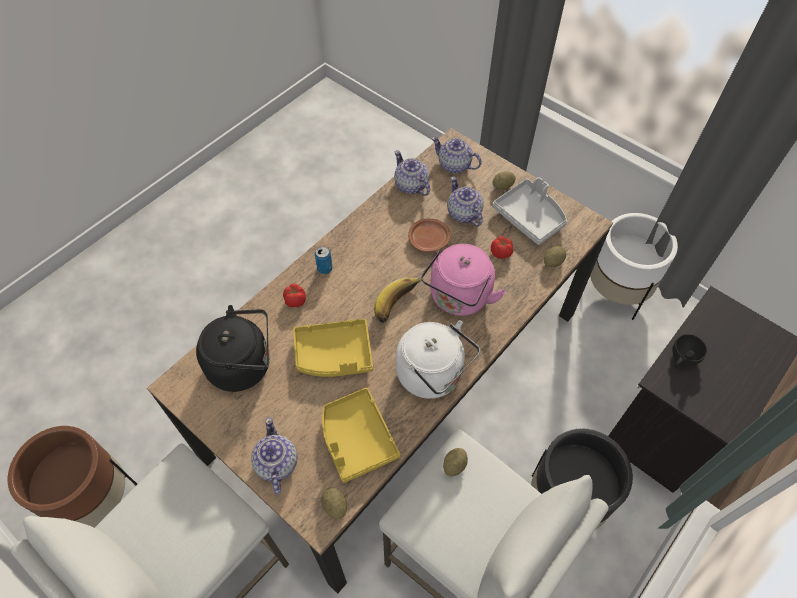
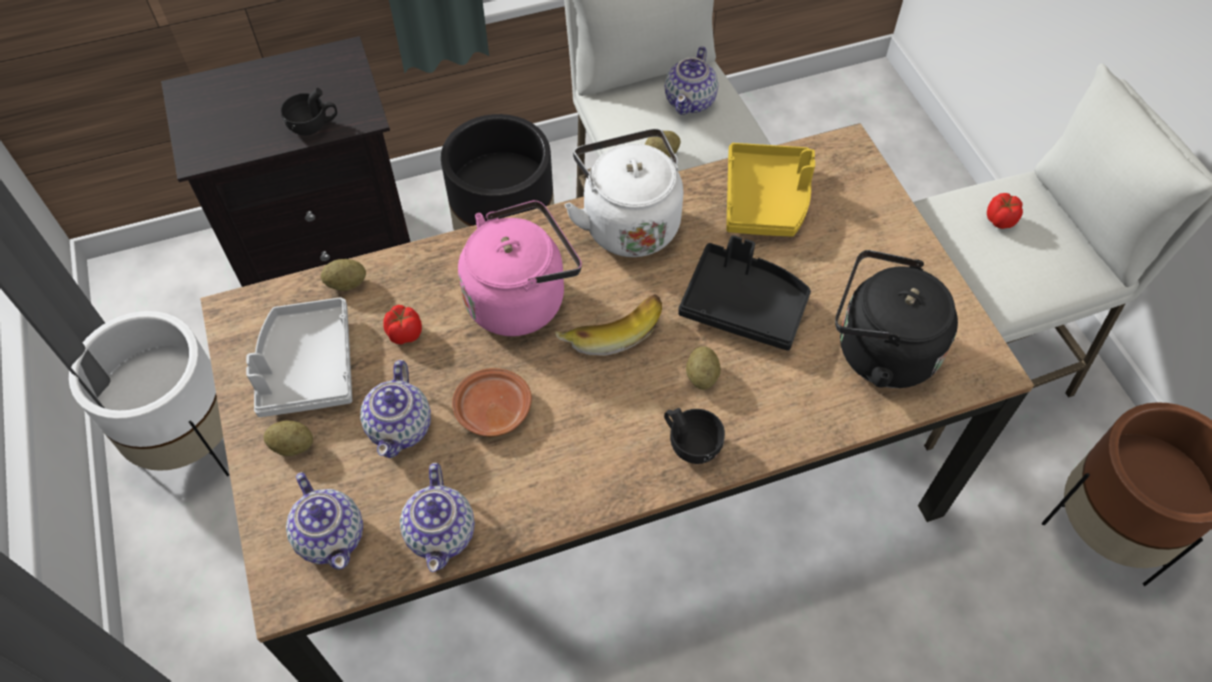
camera: 150 degrees left, 0 degrees up
(276, 464) = (877, 217): teapot -> teapot (690, 100)
(295, 300) = (762, 411): tomato -> tomato (1000, 220)
(324, 268) = (690, 443): can -> black cup
(334, 354) = (743, 305): yellow tray -> black tray
(335, 506) = (824, 151): potato -> potato (702, 376)

